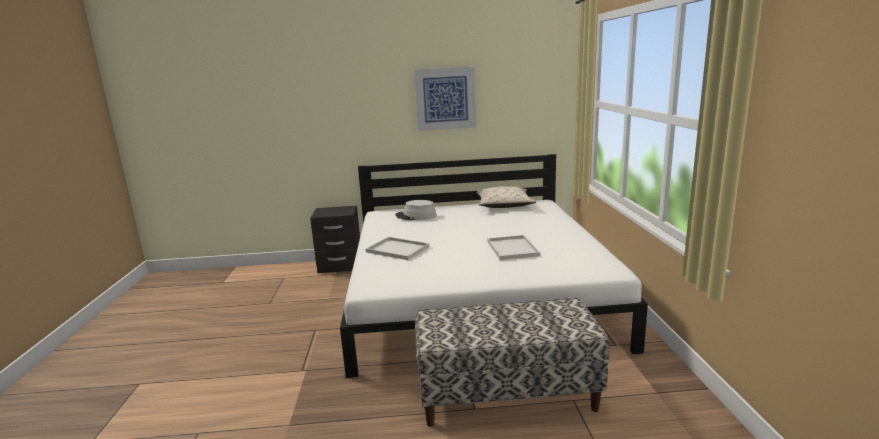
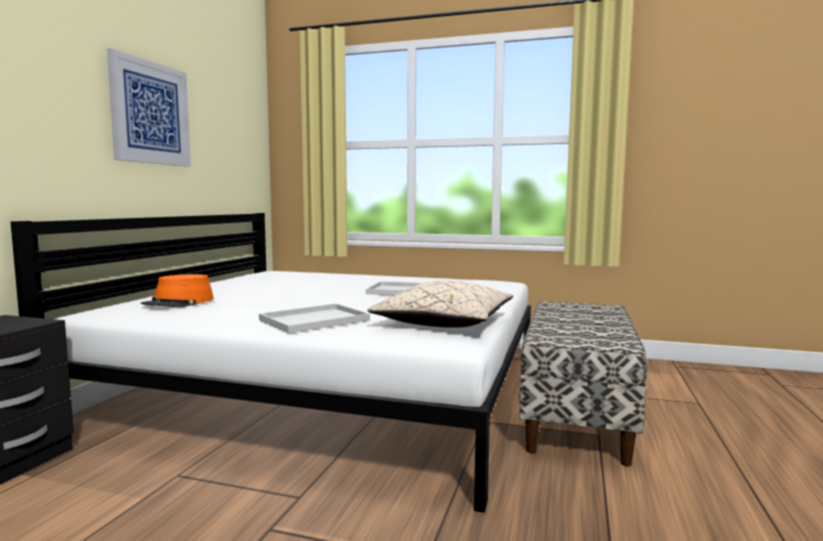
camera: 70 degrees left, 10 degrees down
(416, 216) = (179, 302): grey hat -> orange hat
(504, 205) = (248, 278): beige pillow -> beige pillow (444, 323)

